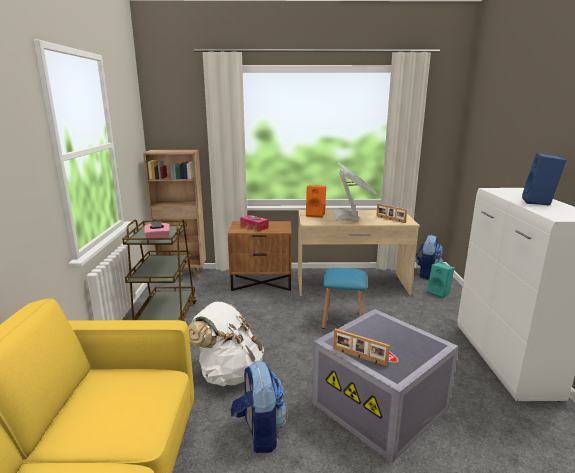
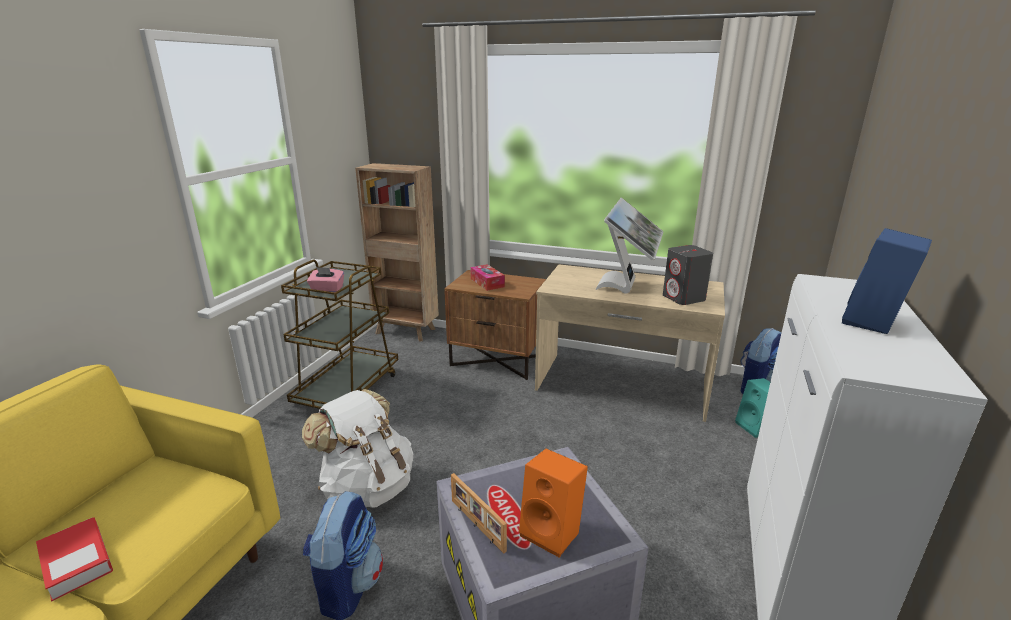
camera: 20 degrees right, 5 degrees up
(99, 443) = (77, 562): none -> book
(316, 215) = (575, 276): orange speaker -> orange speaker (553, 532)
(343, 320) = (571, 441): blue stool -> none
(390, 219) = (684, 298): picture frame -> grey speaker

